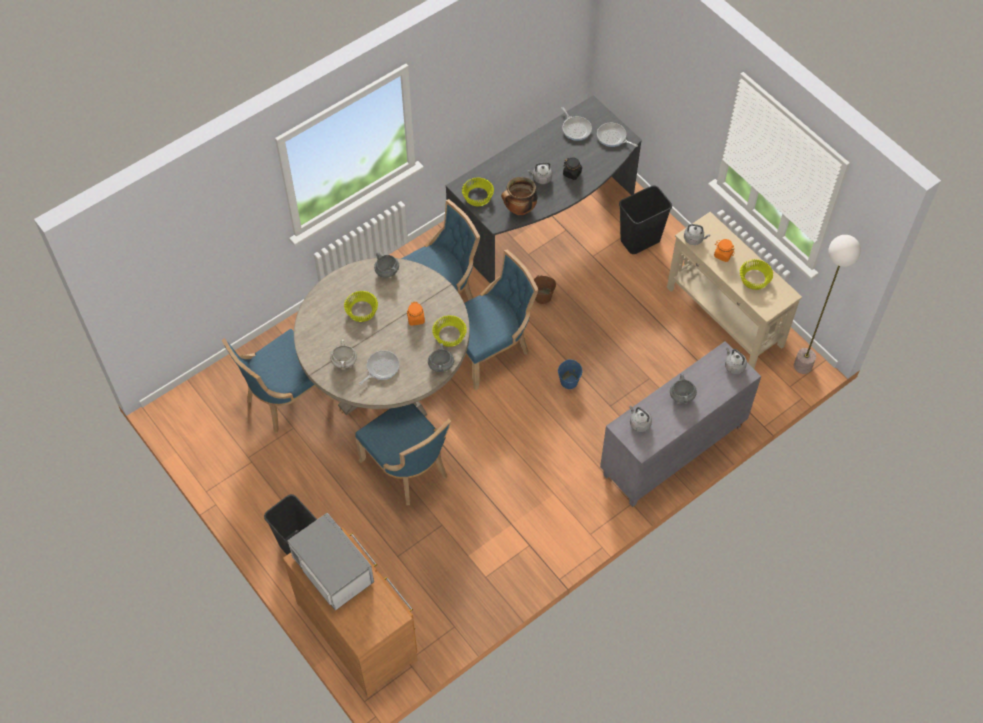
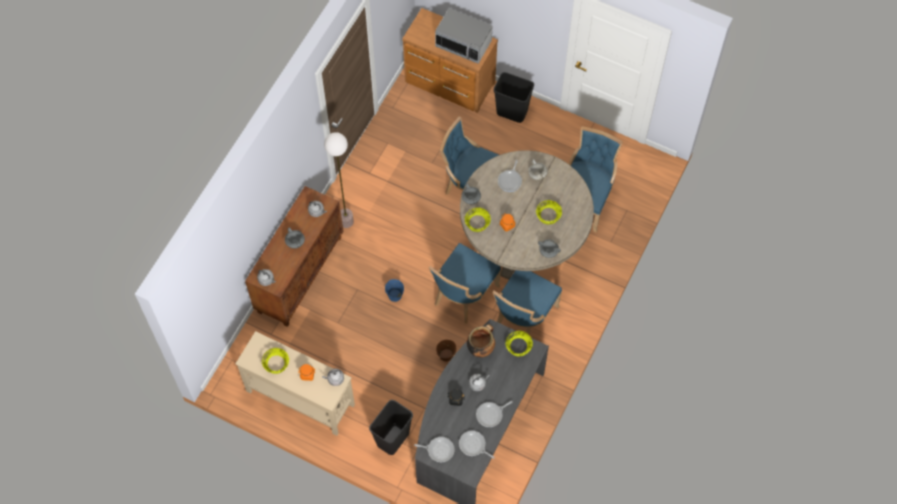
camera: 155 degrees right, 5 degrees up
(543, 147) = (490, 415): none -> frying pan
(672, 452) = (299, 274): grey cabinet -> brown cabinet
(803, 366) = (226, 381): floor lamp -> floor lamp (346, 222)

